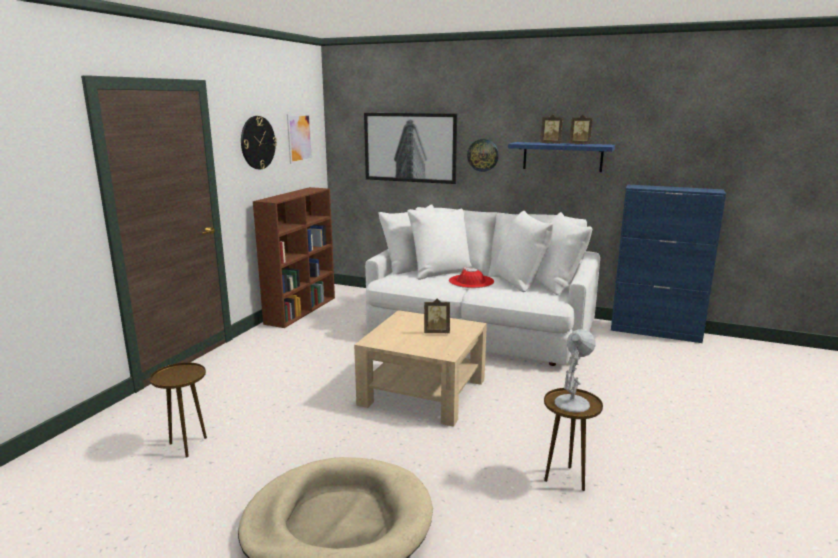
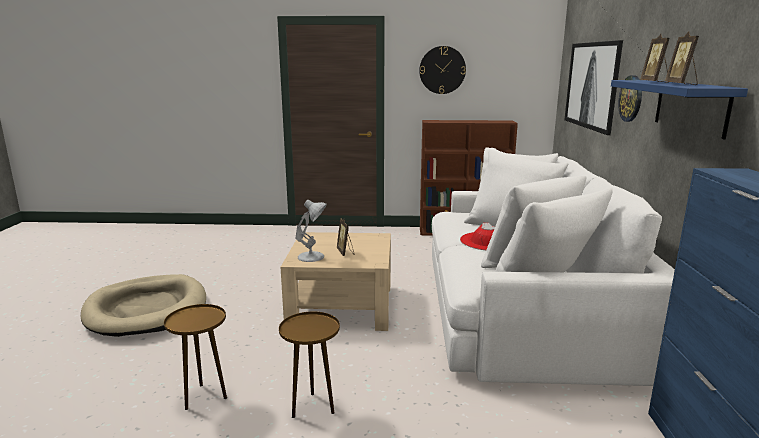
camera: 70 degrees right, 0 degrees up
(188, 445) = (231, 252): brown side table -> brown side table (313, 407)
(299, 138) = (509, 70): picture -> none
(572, 402) = (197, 319): white table lamp -> white table lamp (312, 257)

